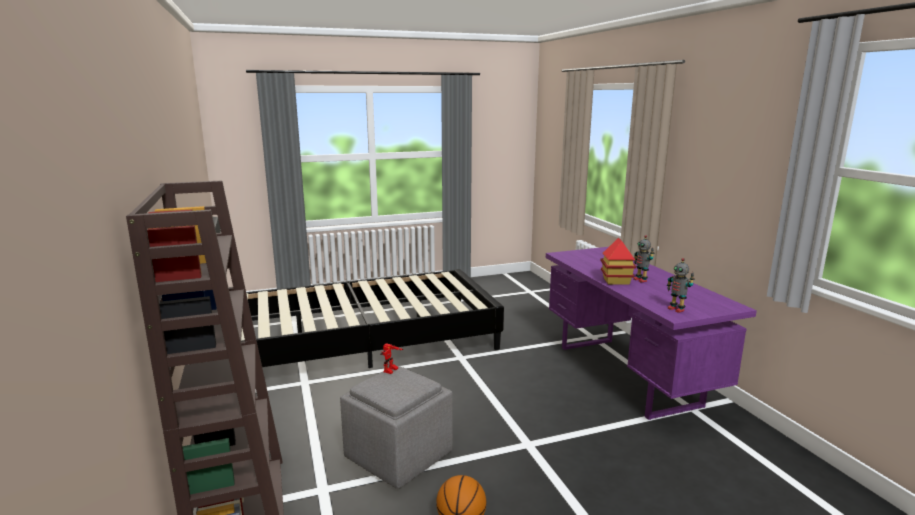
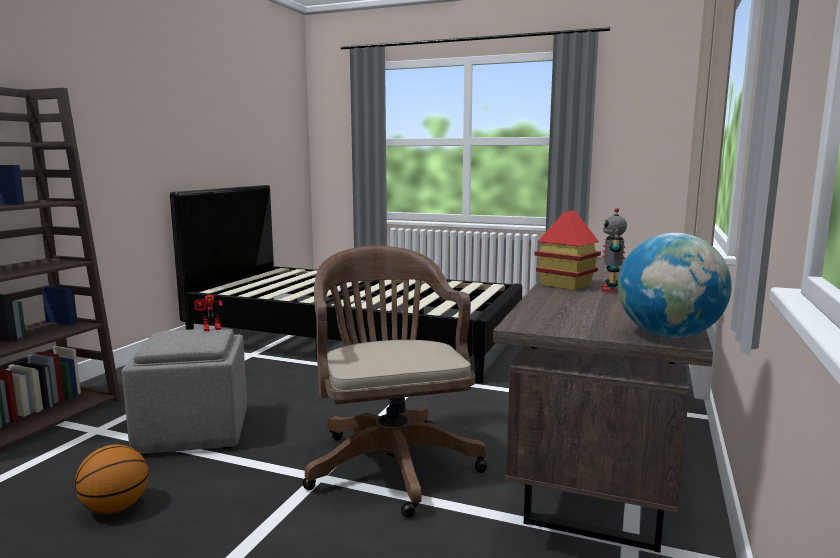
camera: 40 degrees right, 5 degrees down
(544, 417) = (390, 461): none -> brown office chair
(627, 374) = (603, 463): purple desk -> brown desk
(676, 309) = (553, 320): toy robot -> none
(728, 305) = (668, 336): none -> globe

